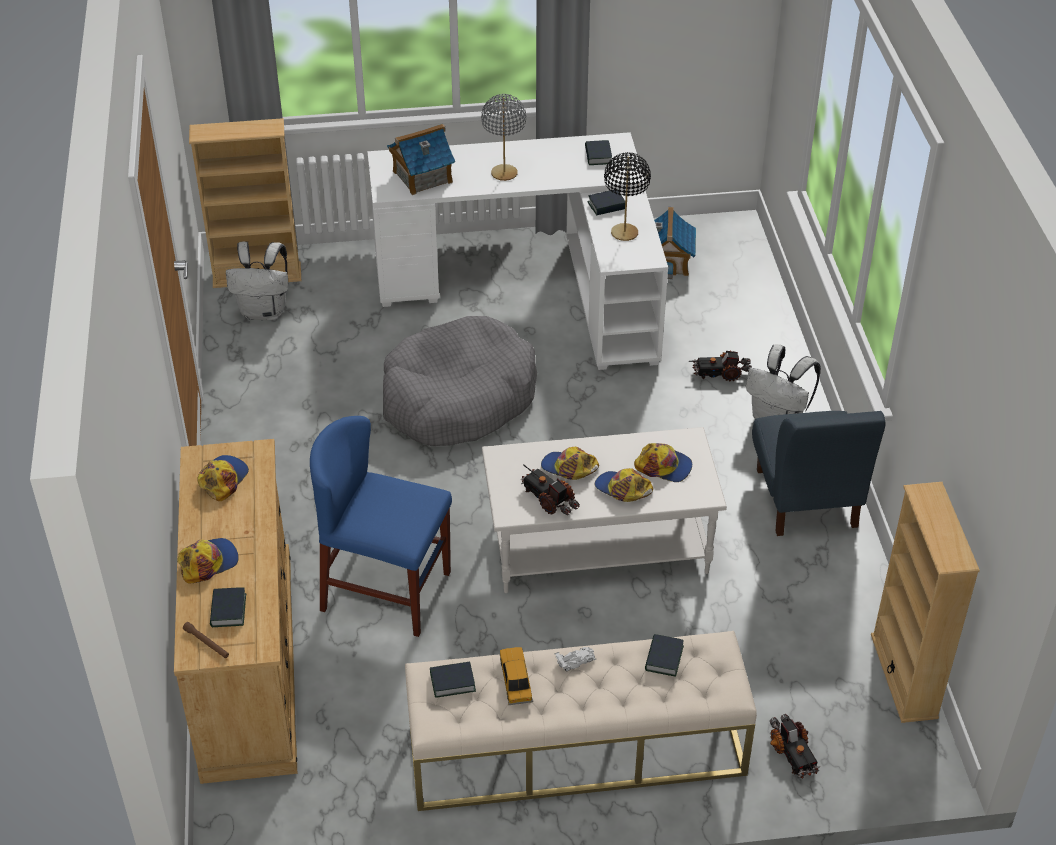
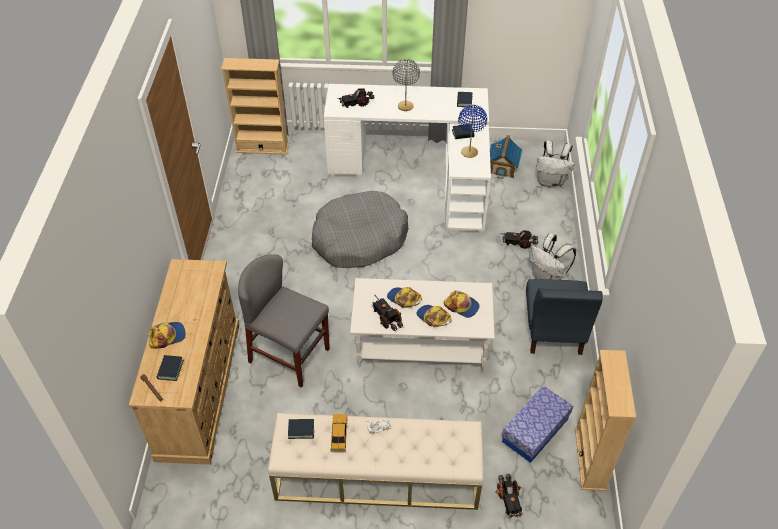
camera: 10 degrees right, 5 degrees up
(223, 479) = (189, 283): cap -> none
(265, 311) = (261, 170): white backpack -> white backpack (551, 182)
(386, 591) = (289, 355): blue chair -> grey chair
(422, 177) = (356, 103): toy house -> toy truck
(624, 233) = (469, 152): black table lamp -> blue table lamp
(664, 658) = (433, 434): book -> none
(810, 648) = (535, 430): none -> storage box

